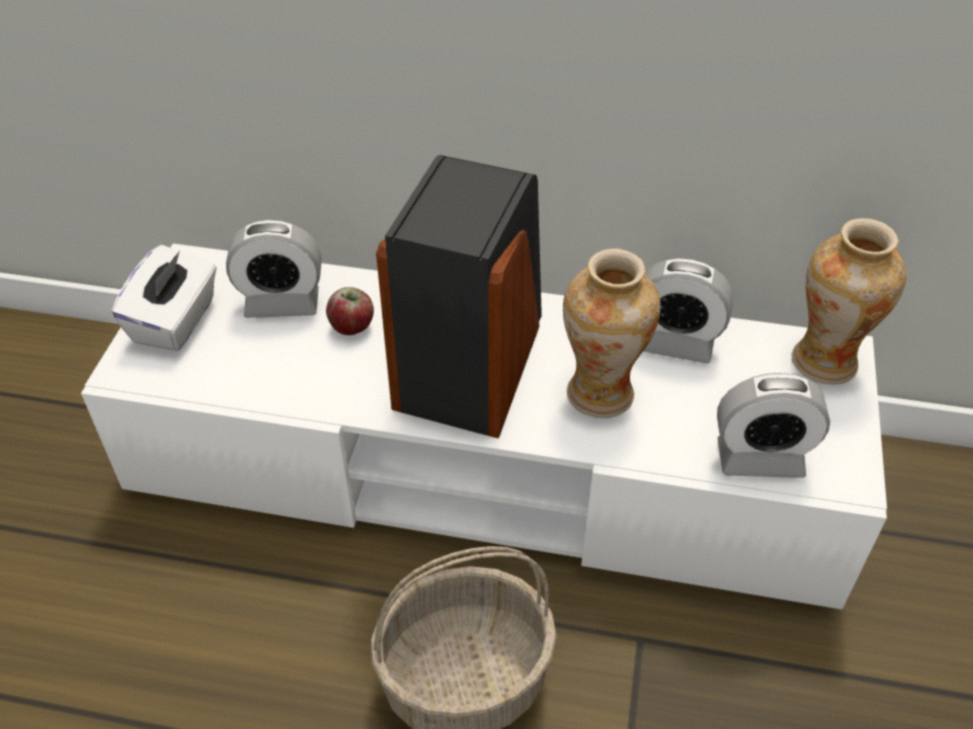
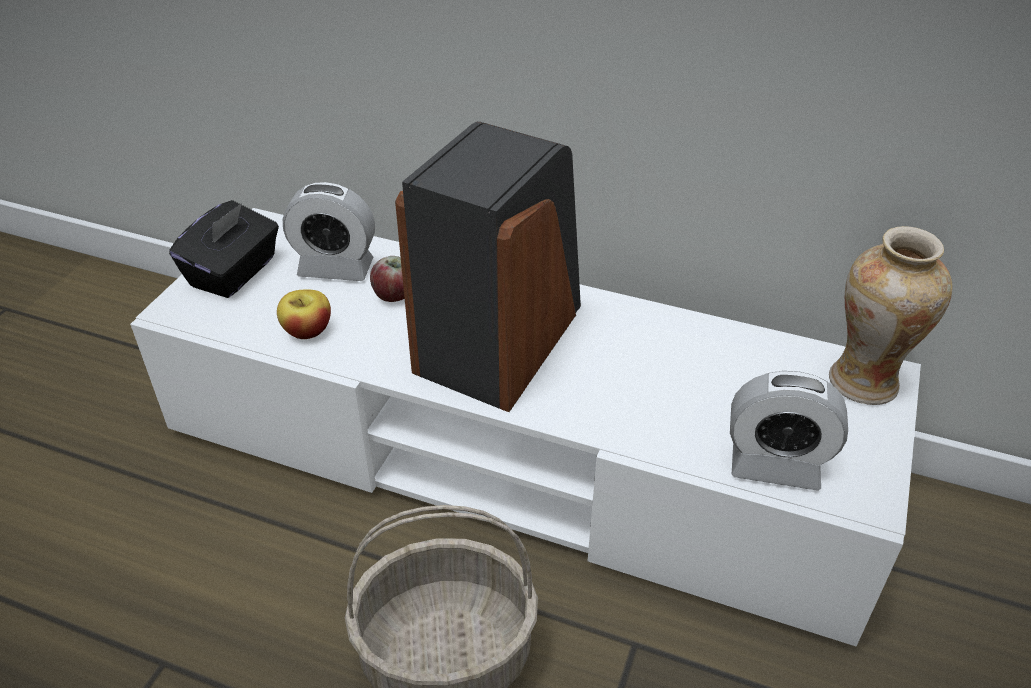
camera: 10 degrees right, 5 degrees down
(176, 321) = (234, 273): white tissue box -> black tissue box
(272, 377) = (307, 331): none -> apple
(600, 393) = (622, 383): vase -> none
(675, 343) = (709, 346): alarm clock -> none

